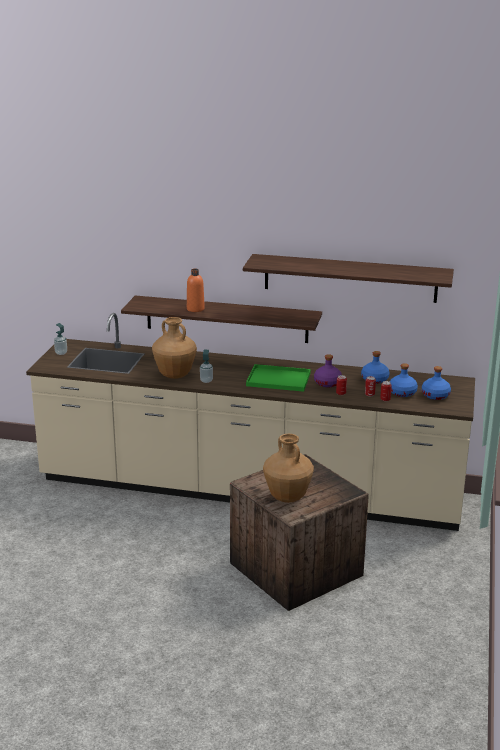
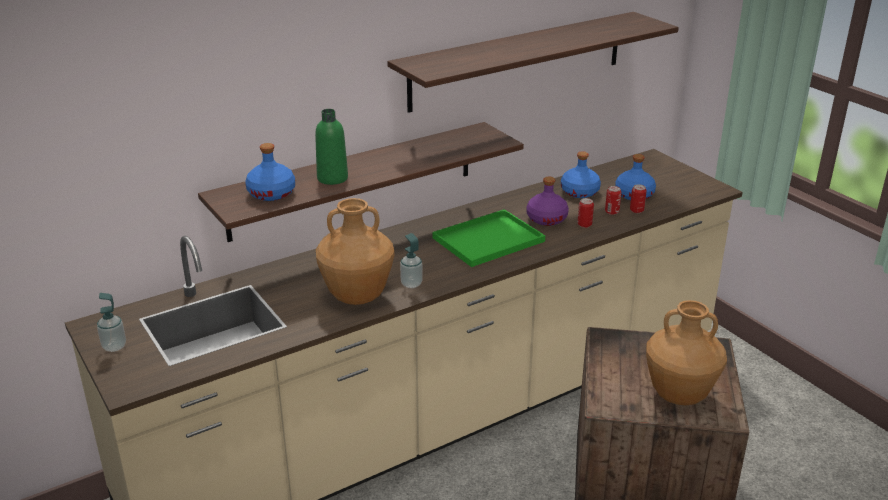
camera: 45 degrees left, 5 degrees up
(195, 309) = (332, 178): orange bottle -> green bottle
(435, 395) = (666, 183): blue bottle -> blue bottle (272, 193)

